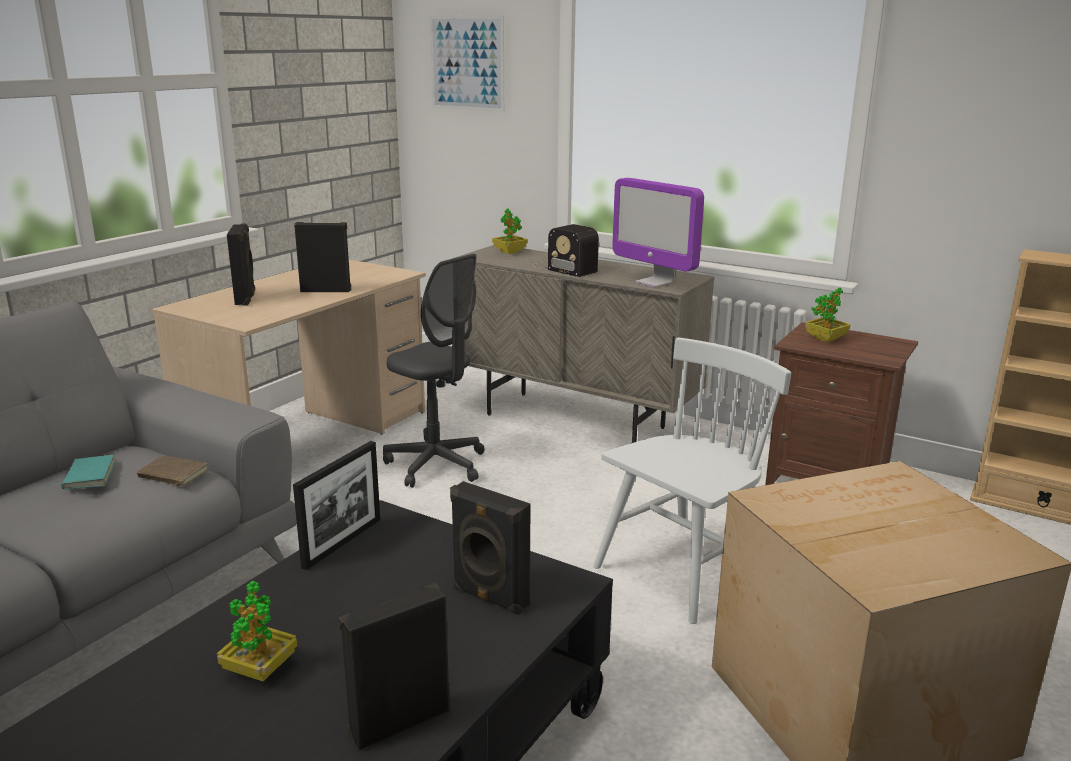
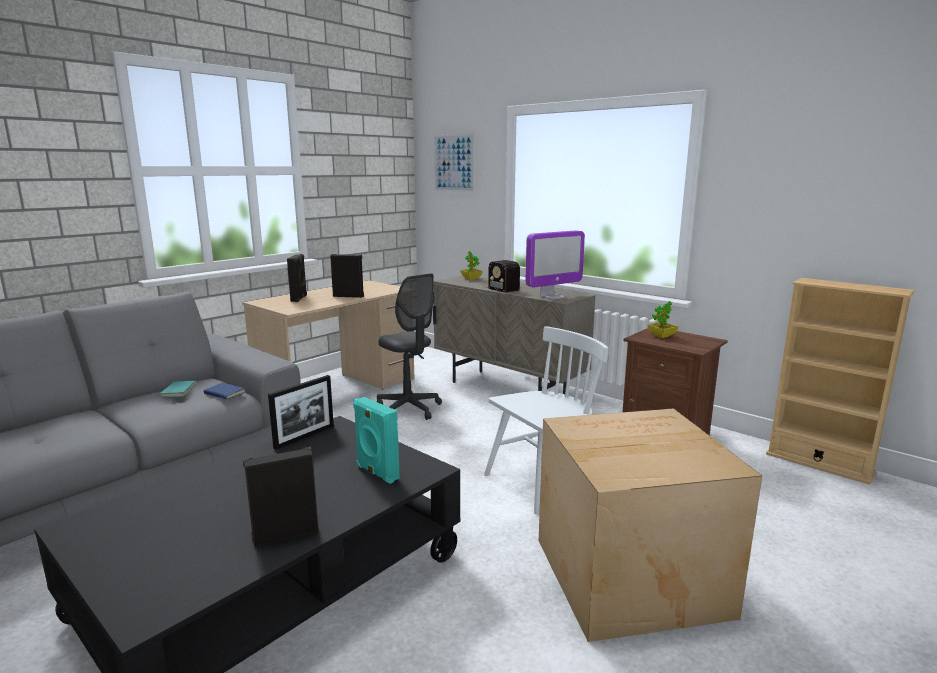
camera: 10 degrees right, 5 degrees down
(171, 475) = (223, 394): brown book -> blue book
(260, 669) = (221, 499): potted plant -> none
(489, 598) = (376, 473): black speaker -> turquoise speaker
(654, 282) = (552, 297): monitor -> monitor turned 90 degrees counterclockwise

